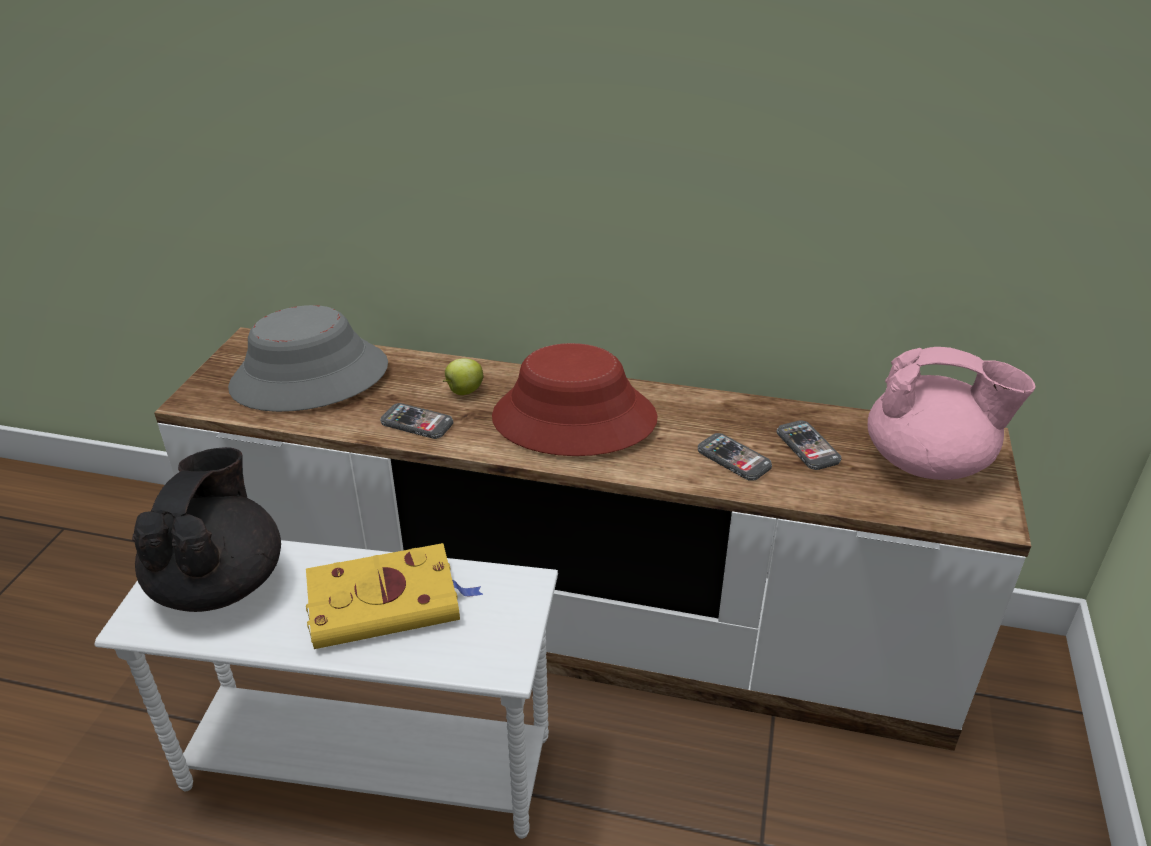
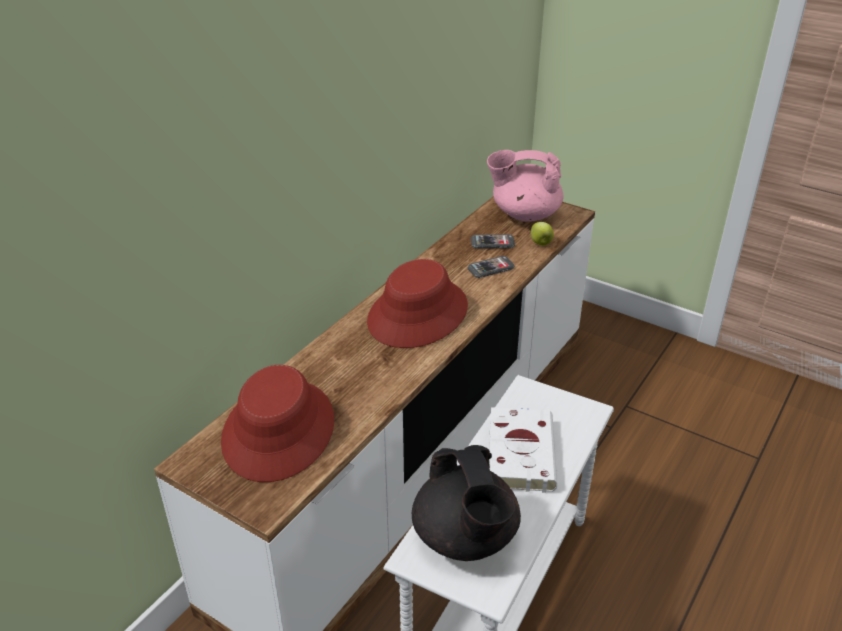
camera: 70 degrees left, 0 degrees up
(220, 583) = (465, 538): black teapot -> black teapot turned 135 degrees counterclockwise
(309, 377) = (279, 430): grey hat -> red hat
(388, 602) = (520, 451): yellow book -> white book
(417, 423) = (381, 382): phone -> none
(463, 391) = (354, 354): apple -> apple (541, 243)
(928, 463) = (524, 214): pink teapot -> pink teapot turned 120 degrees counterclockwise

